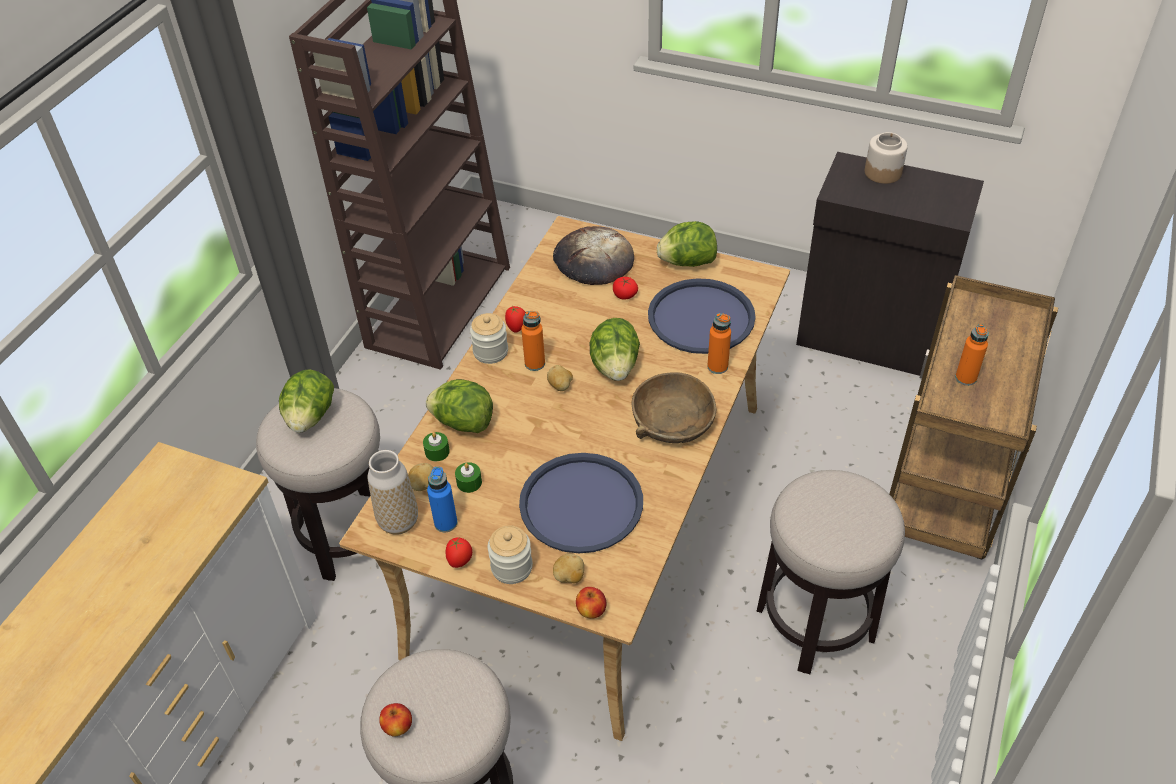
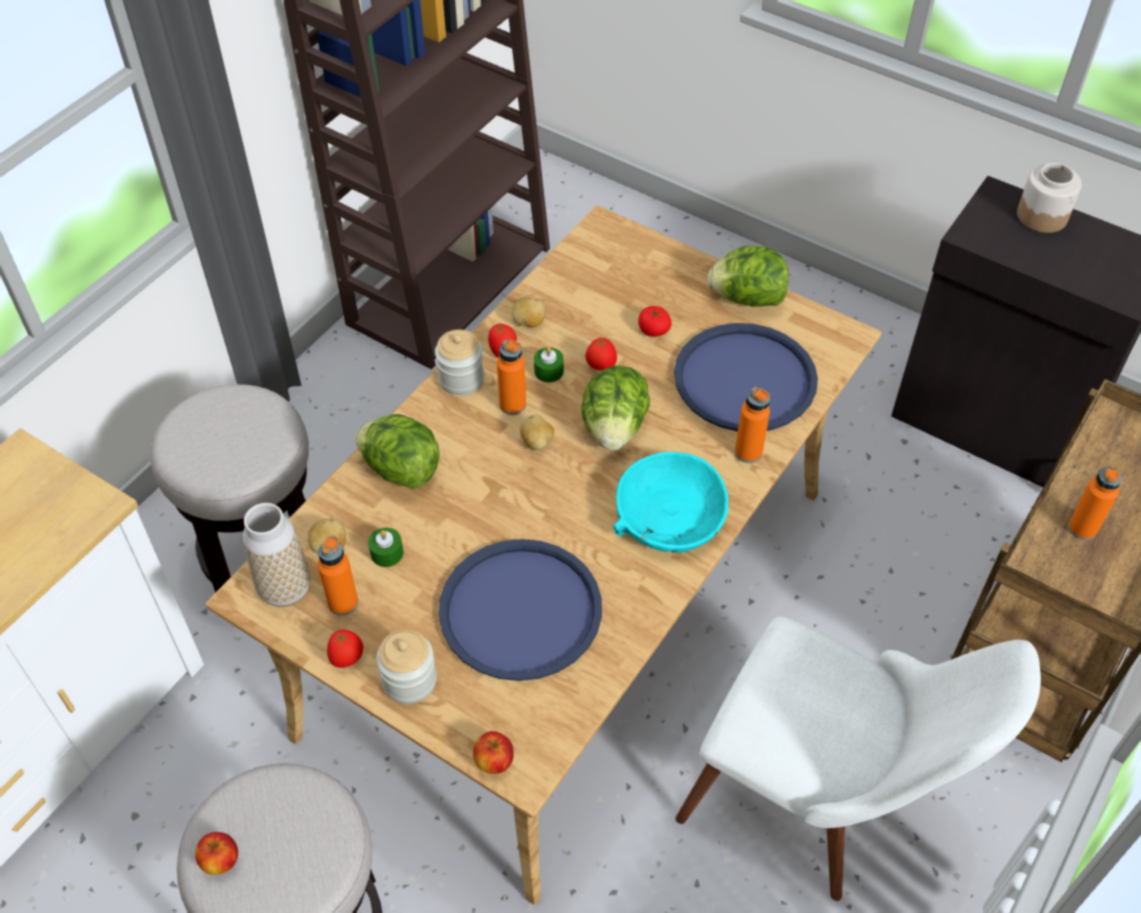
camera: 10 degrees right, 5 degrees up
(310, 417) = (223, 423): lettuce -> none
(437, 452) = (358, 503): green candle -> green candle (548, 371)
(446, 523) = (343, 603): blue bottle -> orange bottle
(569, 577) = (478, 709): potato -> potato (529, 323)
(593, 260) = (625, 274): bread -> none
(593, 326) = (600, 366): none -> tomato
(673, 419) = (670, 516): brown bowl -> turquoise bowl
(815, 622) = (821, 800): stool -> white chair

